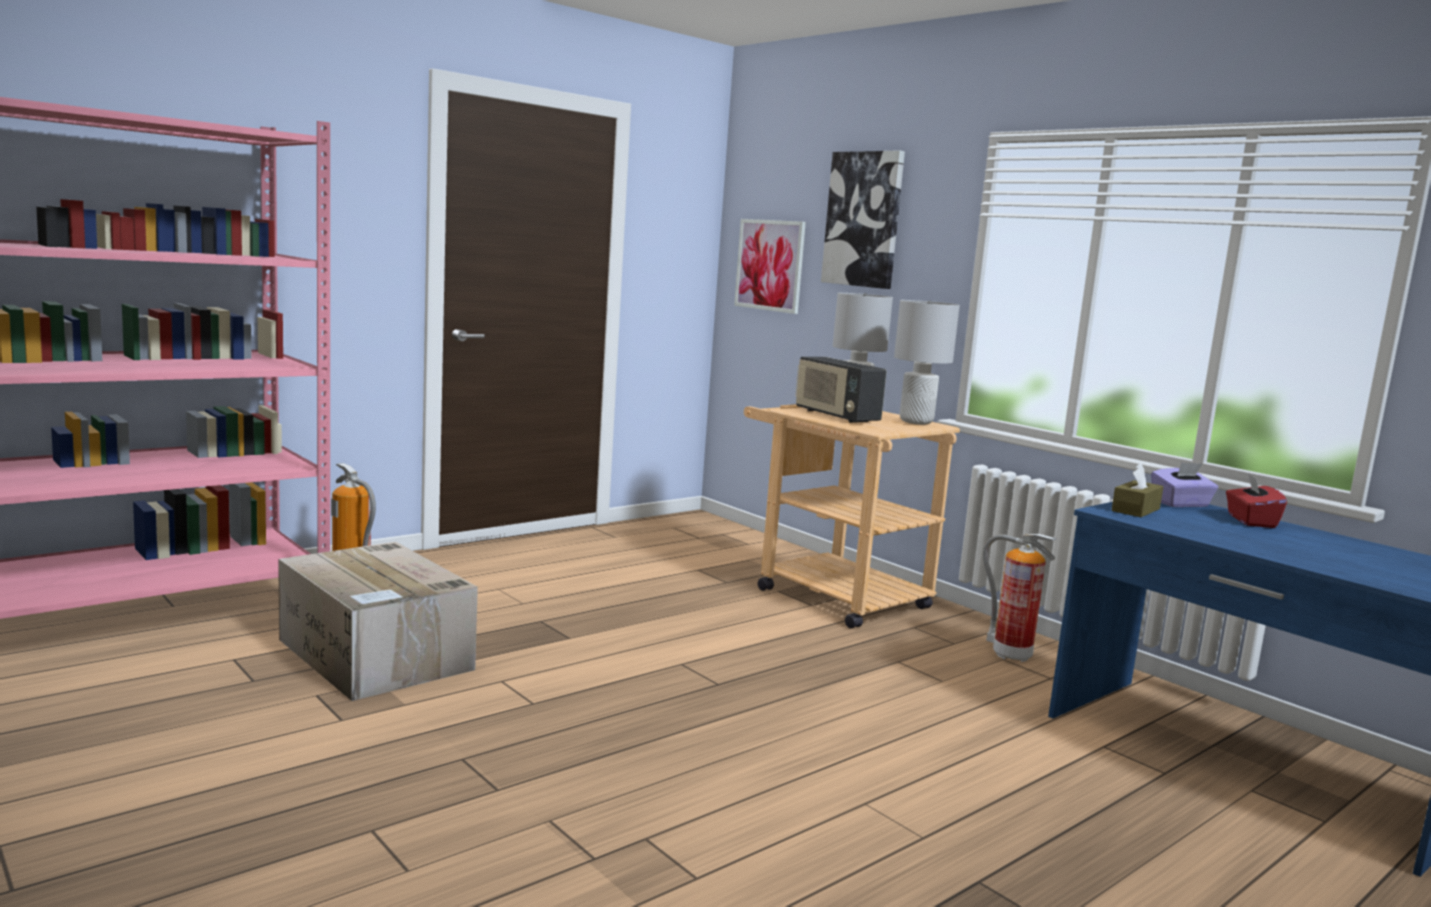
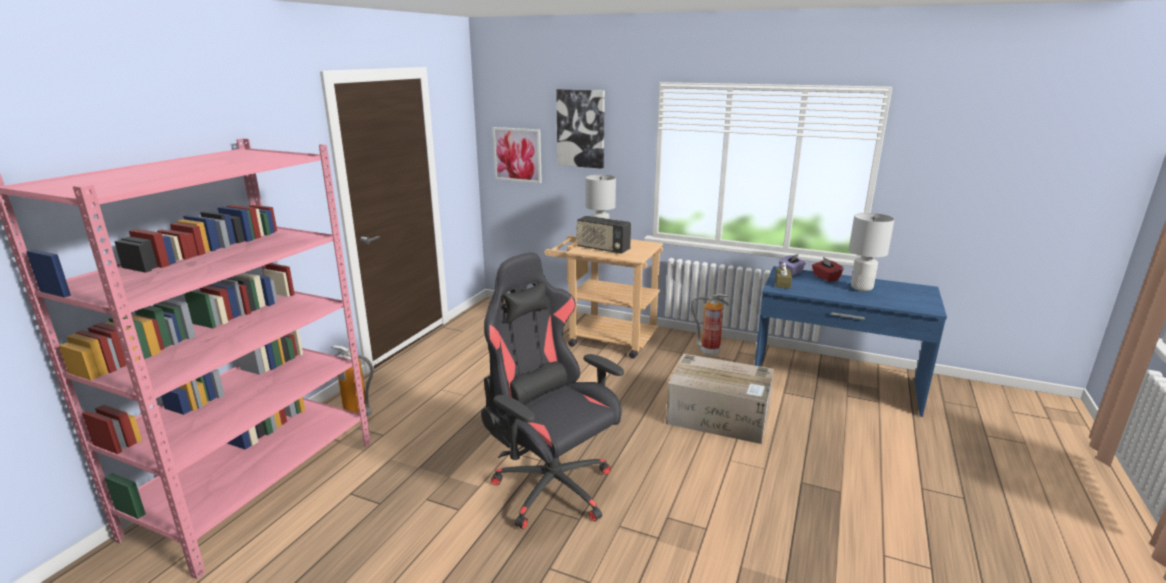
camera: 25 degrees left, 10 degrees up
(377, 655) = (428, 459): cardboard box -> cardboard box (720, 416)
(508, 743) = (554, 489): none -> black office chair
(915, 423) = (642, 245): grey table lamp -> grey table lamp (861, 289)

